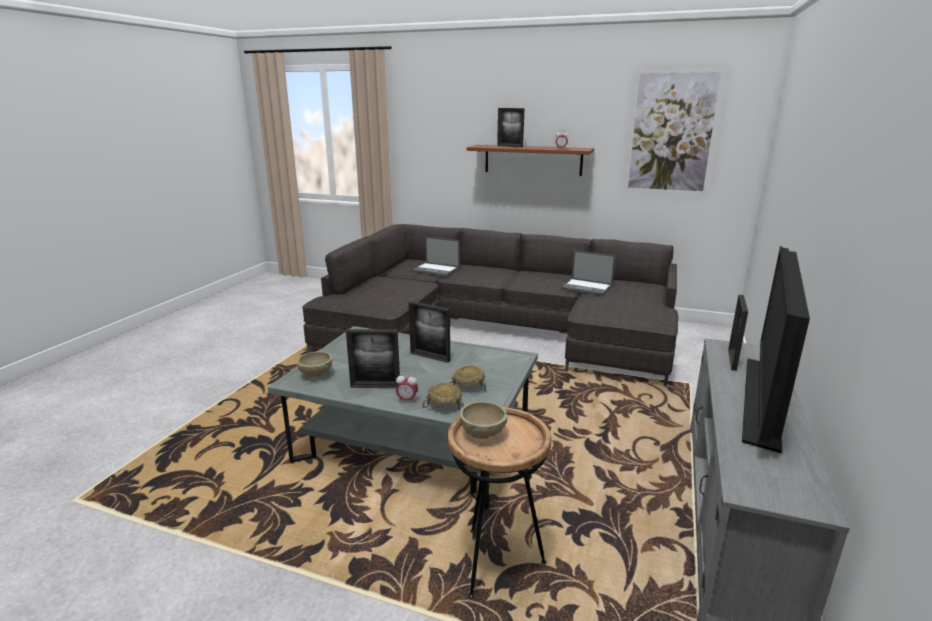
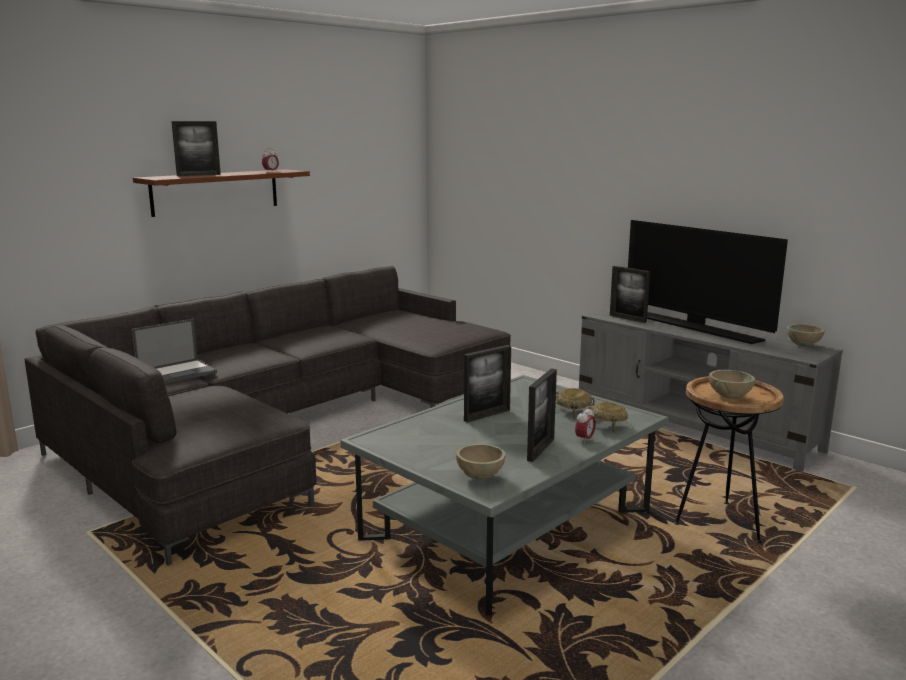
camera: 65 degrees left, 5 degrees down
(587, 287) = (368, 329): laptop -> none
(671, 133) = (355, 146): picture -> none
(810, 487) = (803, 345): none -> beige bowl

